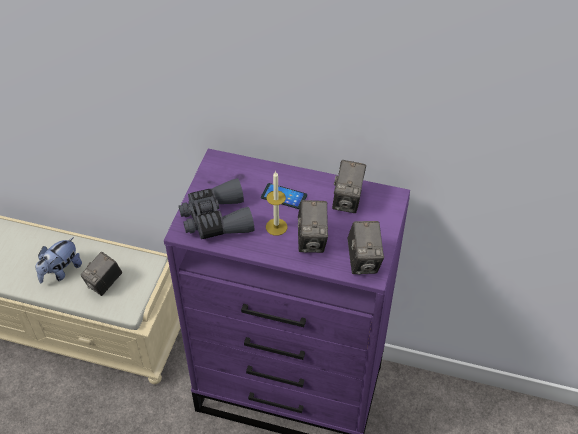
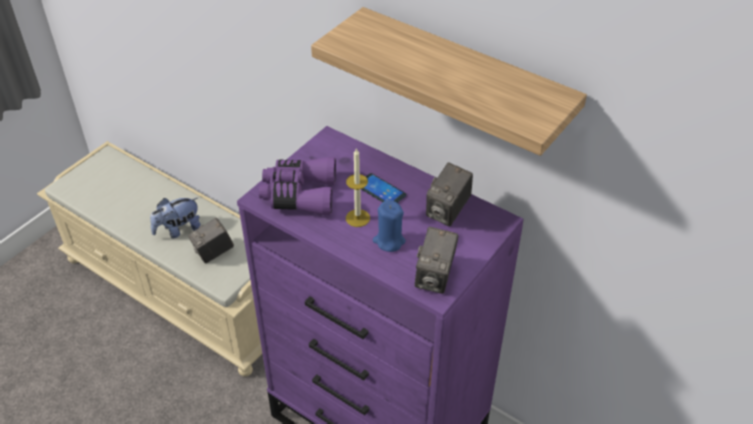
camera: 20 degrees right, 5 degrees down
(216, 219) = (299, 194): grey binoculars -> purple binoculars
(312, 240) = (389, 241): camera -> blue candle
(345, 90) = (464, 82): none -> shelf

